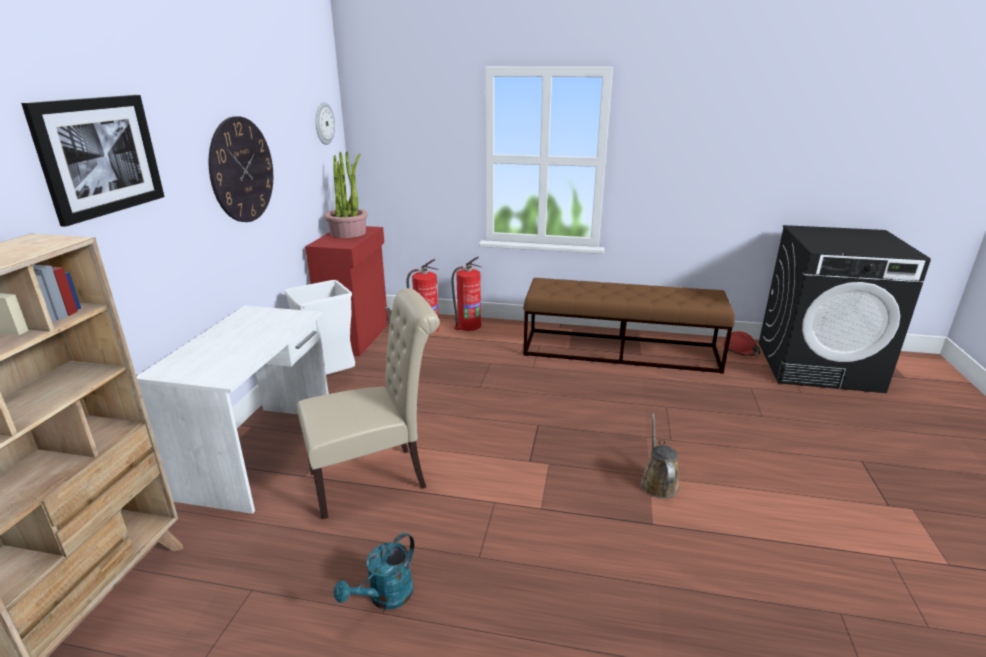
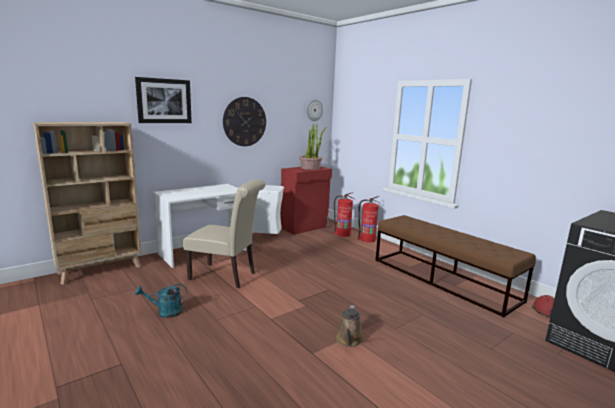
camera: 40 degrees right, 10 degrees down
(657, 482) = (349, 340): brown watering can -> brown watering can turned 150 degrees clockwise

